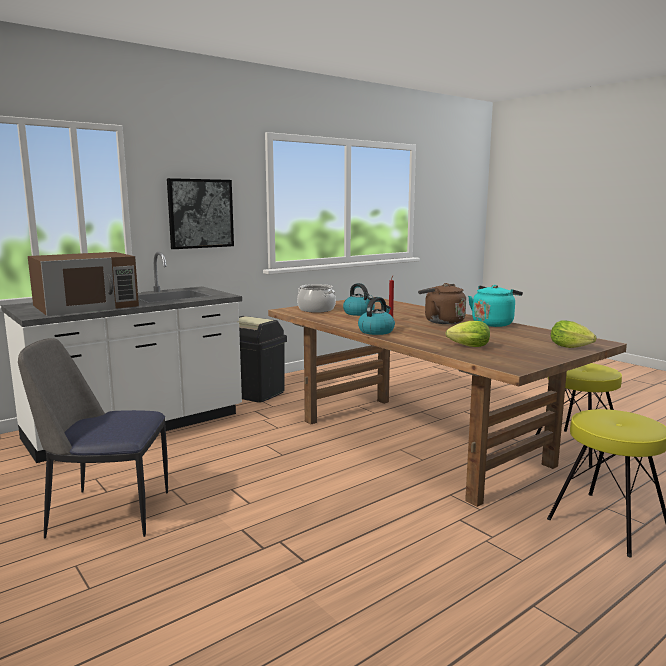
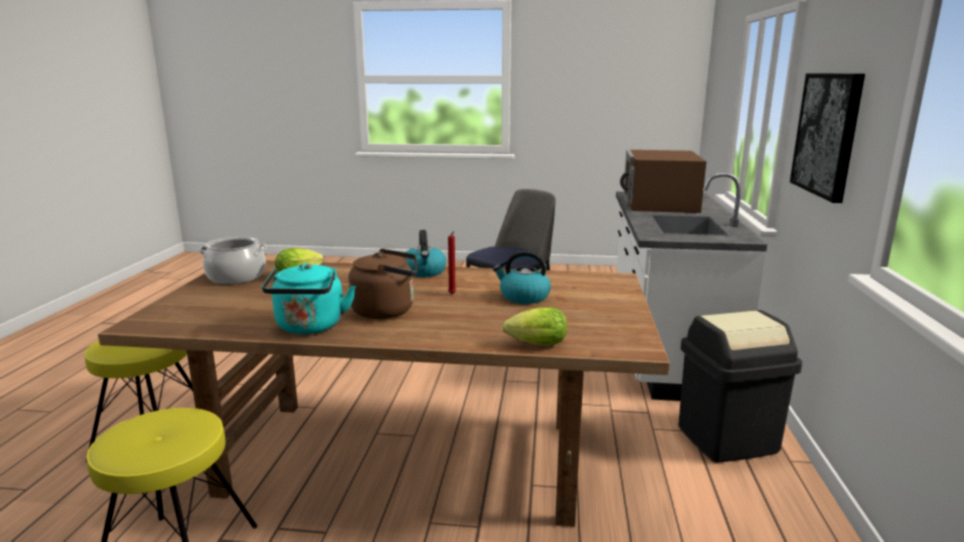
camera: 135 degrees right, 5 degrees up
(316, 309) = (590, 288): cooking pot -> cooking pot (236, 277)
(572, 348) = (180, 303): lettuce -> lettuce (533, 344)

